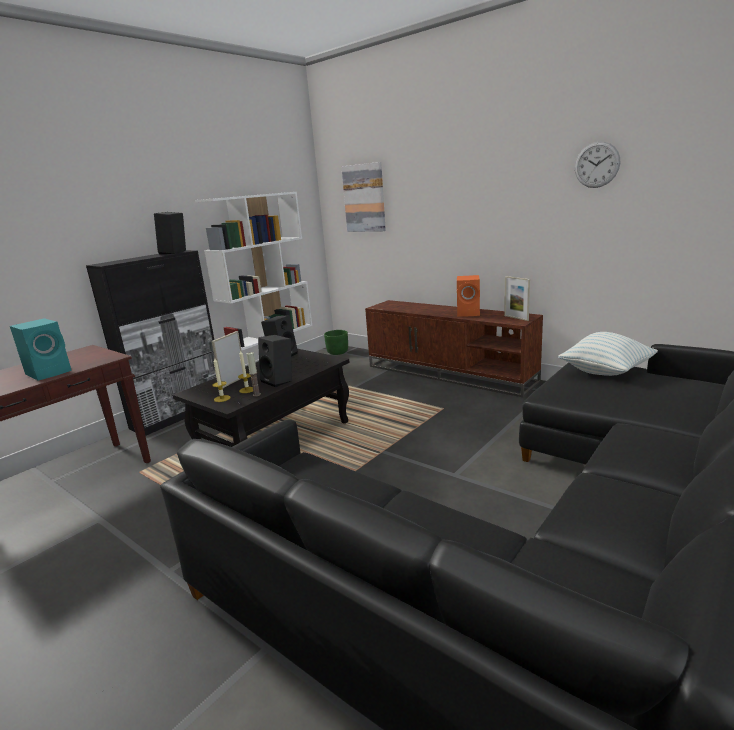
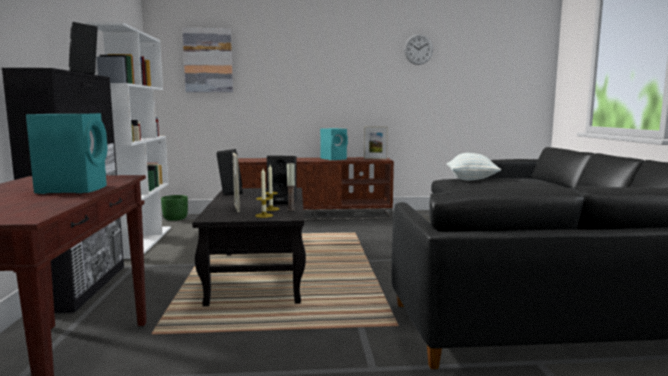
camera: 45 degrees left, 10 degrees down
(469, 313) = (334, 159): orange speaker -> turquoise speaker

